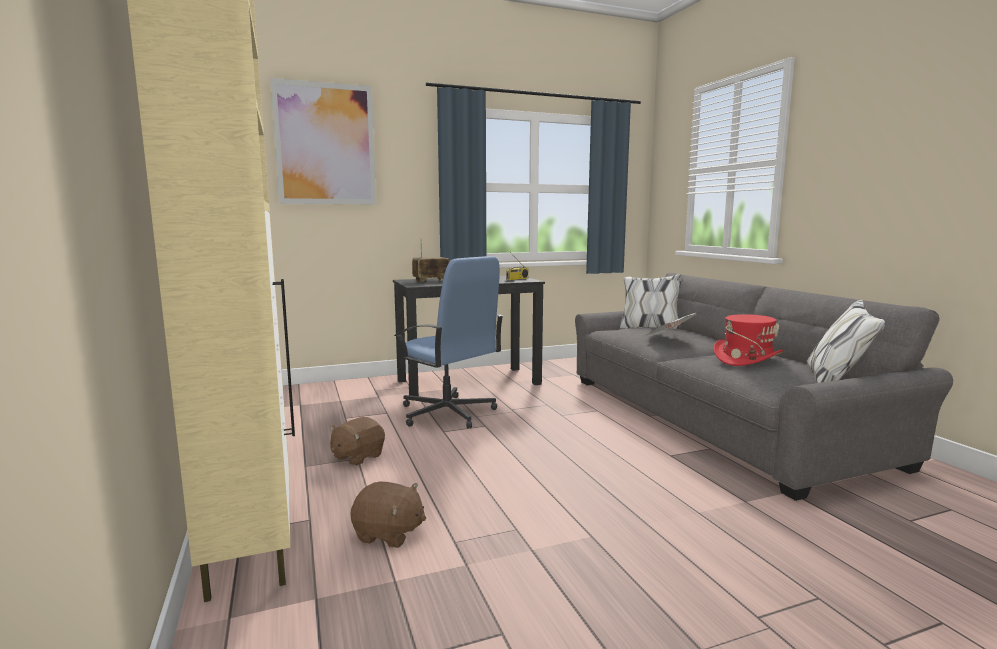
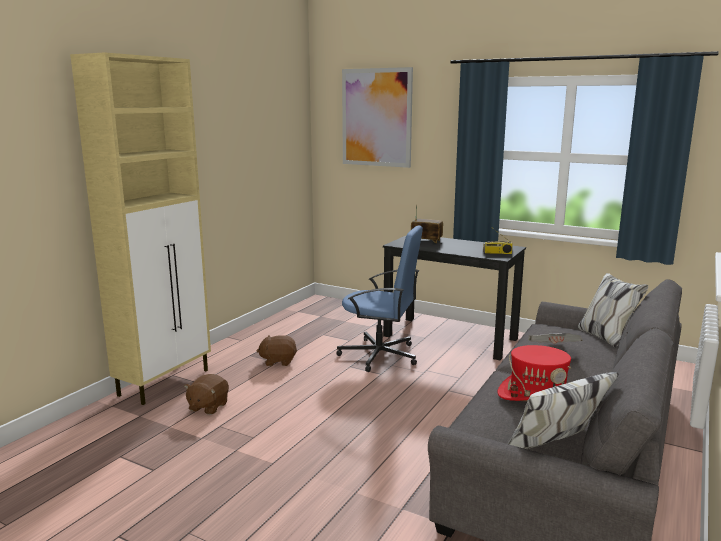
camera: 50 degrees right, 5 degrees up
(388, 534) = (208, 406): brown plush toy -> brown plush toy turned 45 degrees clockwise
(448, 413) = (380, 355): blue office chair -> blue office chair turned 75 degrees counterclockwise

